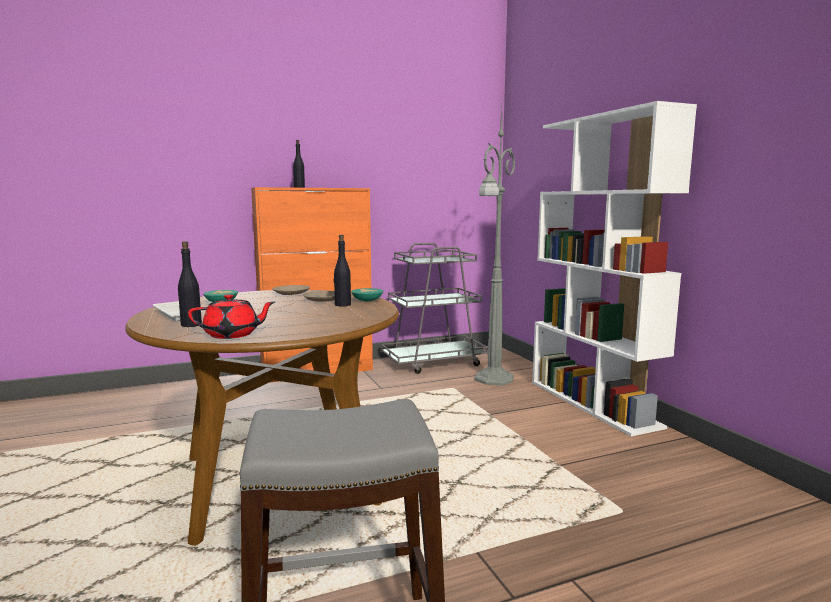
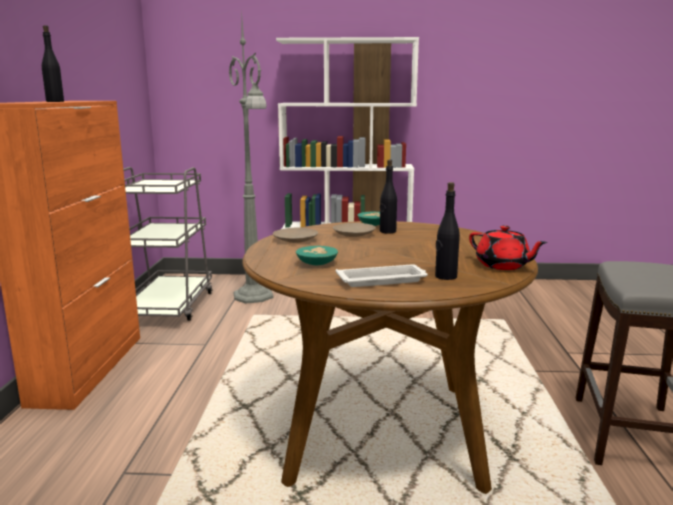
camera: 65 degrees left, 5 degrees up
(233, 335) = (503, 265): red teapot -> red teapot turned 120 degrees clockwise

